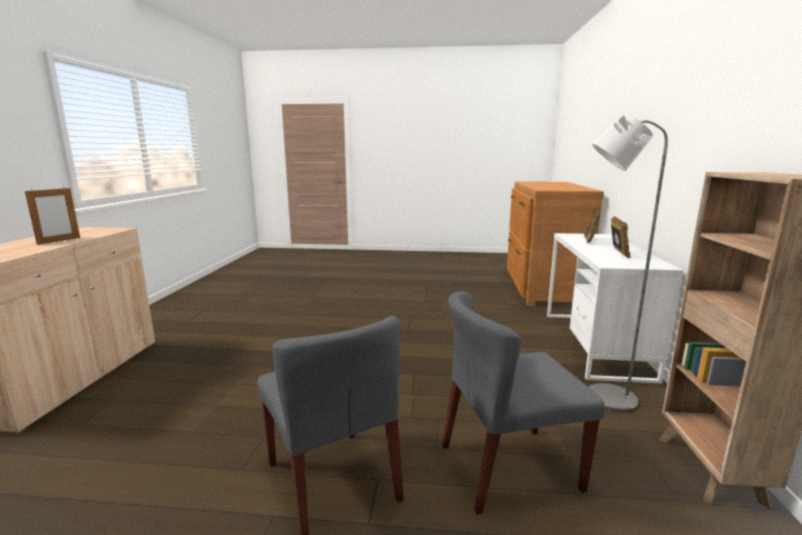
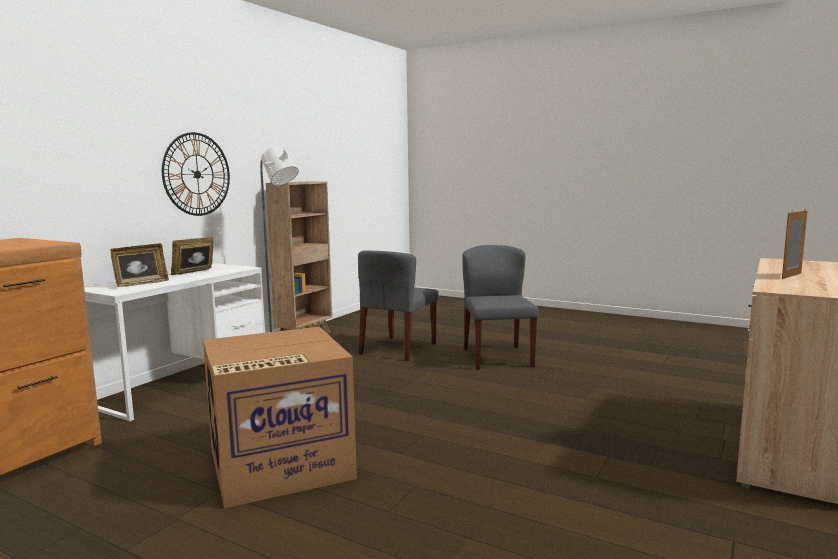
camera: 155 degrees left, 5 degrees down
(418, 312) = (278, 465): none -> cardboard box
(508, 467) = (398, 349): grey chair -> grey chair turned 105 degrees clockwise
(700, 153) = (197, 174): none -> wall clock

